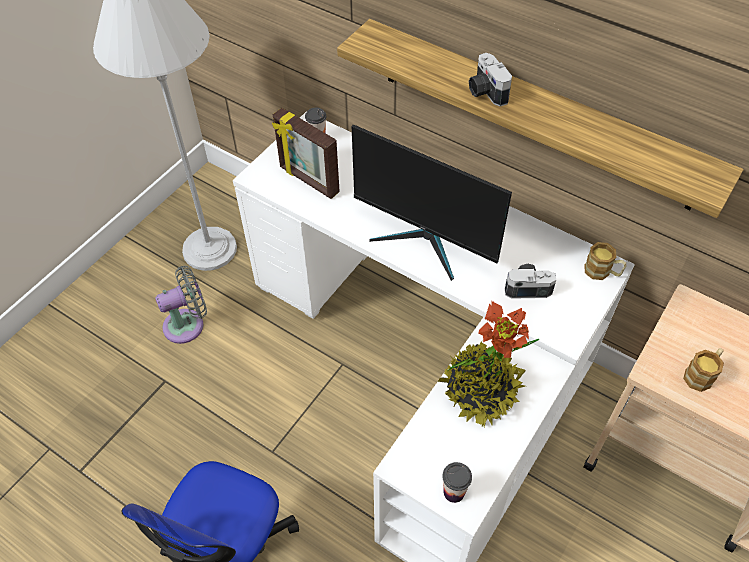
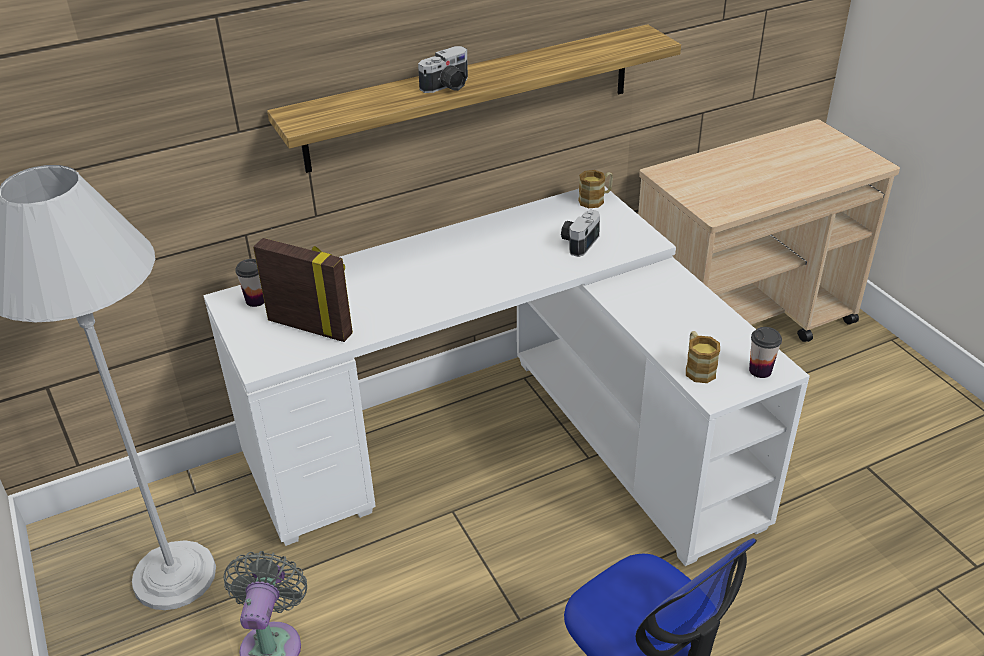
camera: 60 degrees left, 15 degrees down
(308, 180) = (311, 326): picture frame -> picture frame turned 135 degrees counterclockwise
(425, 240) = (472, 278): monitor -> none
(480, 391) = (663, 317): potted plant -> none
(485, 91) = (448, 86): camera -> camera turned 45 degrees counterclockwise
(701, 375) = (733, 194): mug -> mug (697, 368)

